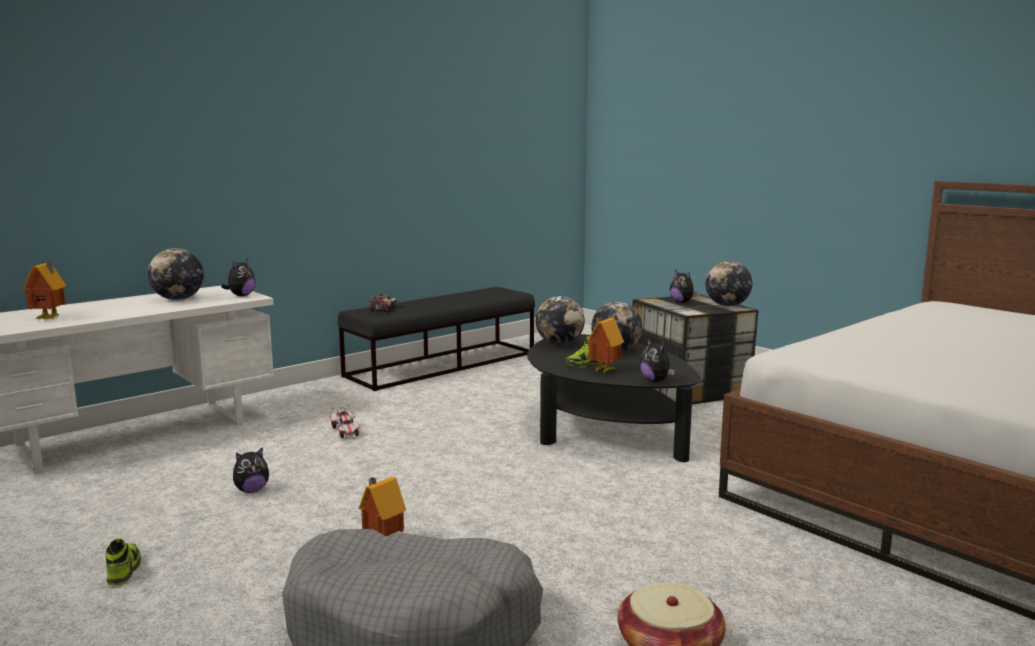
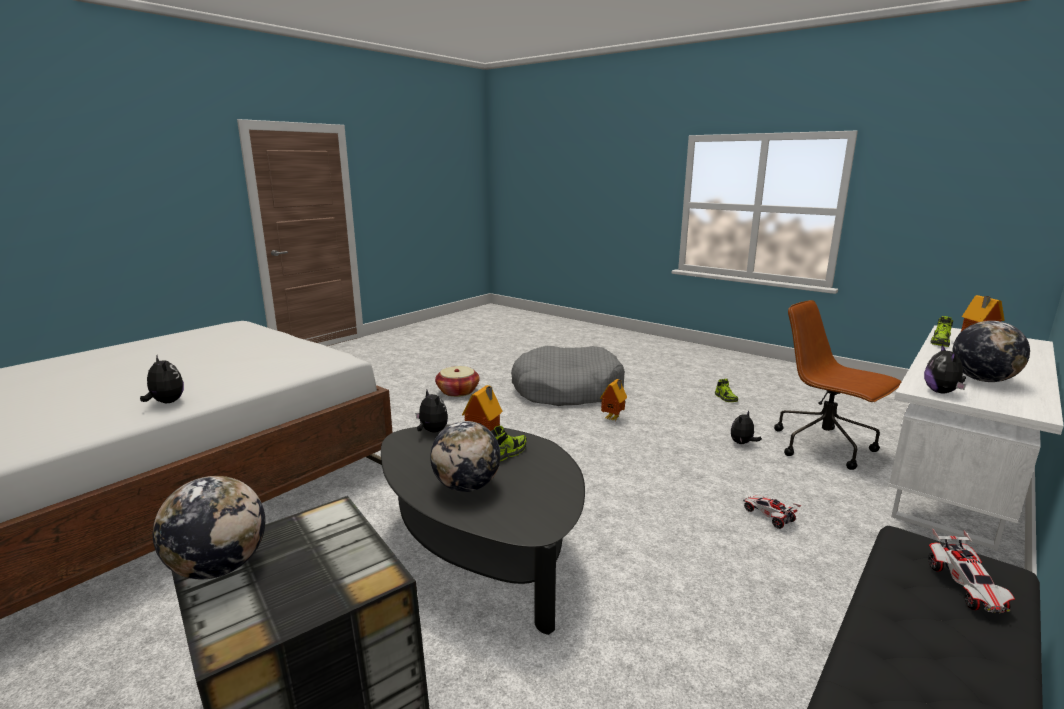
camera: 170 degrees right, 5 degrees up
(71, 322) = (940, 342): none -> shoe
(158, 479) = (825, 447): none -> brown office chair
(559, 344) = (547, 501): globe -> none
(682, 302) = (308, 575): plush toy -> plush toy (166, 402)

